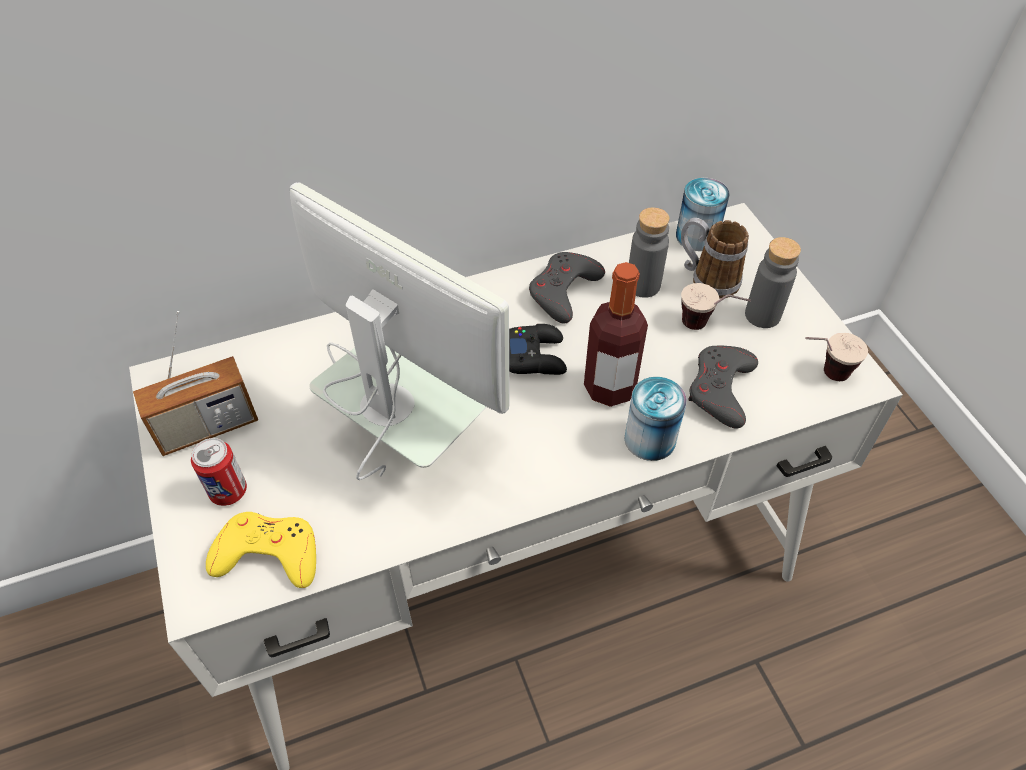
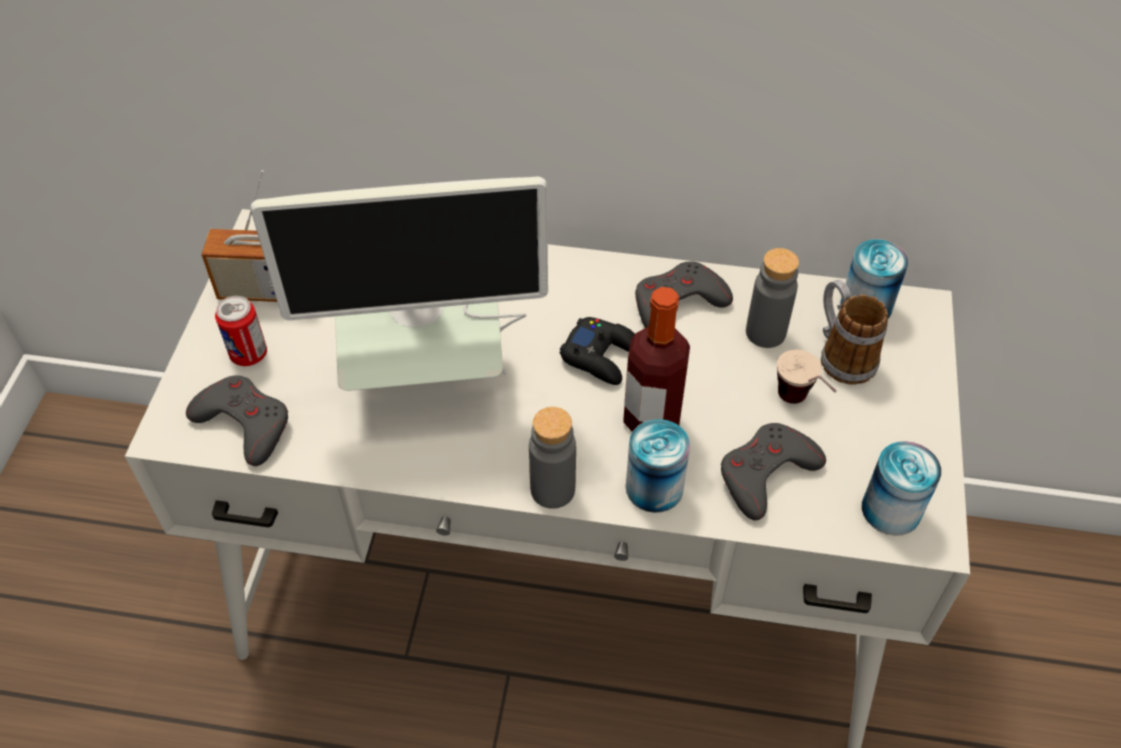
camera: 30 degrees right, 0 degrees up
(268, 554) = (244, 423): yellow game controller -> grey game controller
(409, 439) = (428, 381): monitor -> monitor turned 105 degrees clockwise
(762, 315) = (873, 419): grey bottle -> grey bottle (552, 489)
(821, 374) = (891, 510): cup -> can

